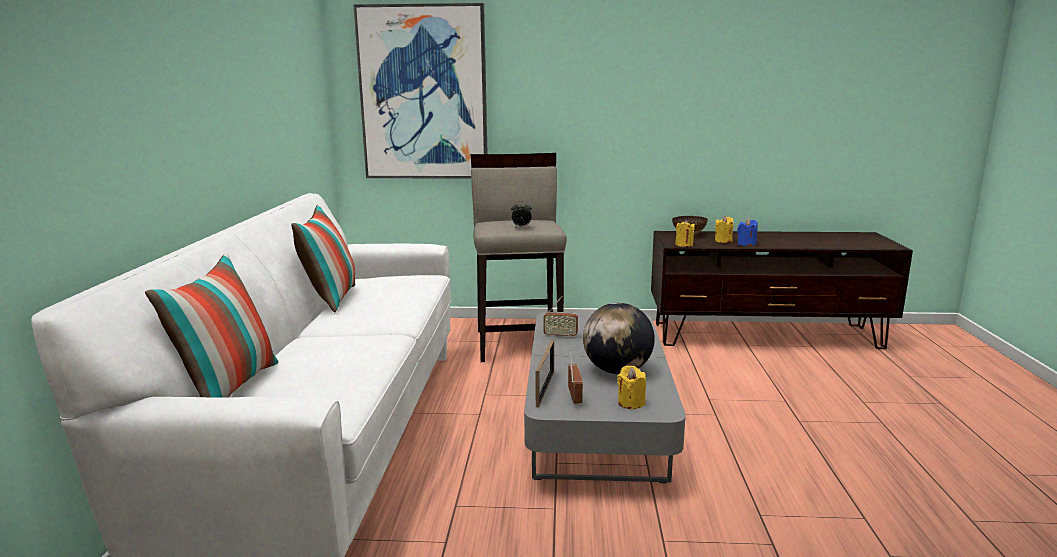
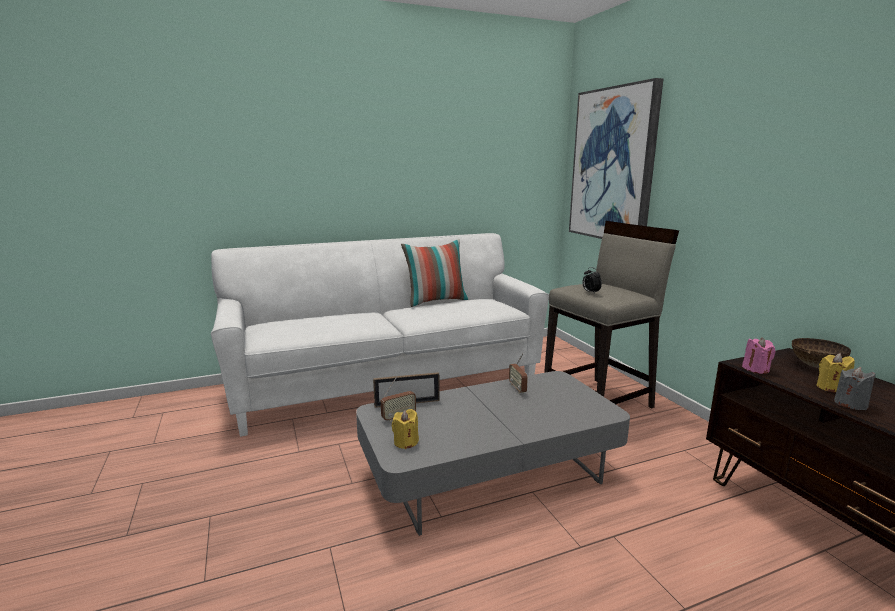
camera: 65 degrees right, 0 degrees up
(228, 387) = (295, 316): pillow -> none
(617, 371) = (466, 425): globe -> none
(684, 245) = (756, 369): yellow candle -> pink candle
(746, 244) = (850, 404): blue candle -> grey candle

